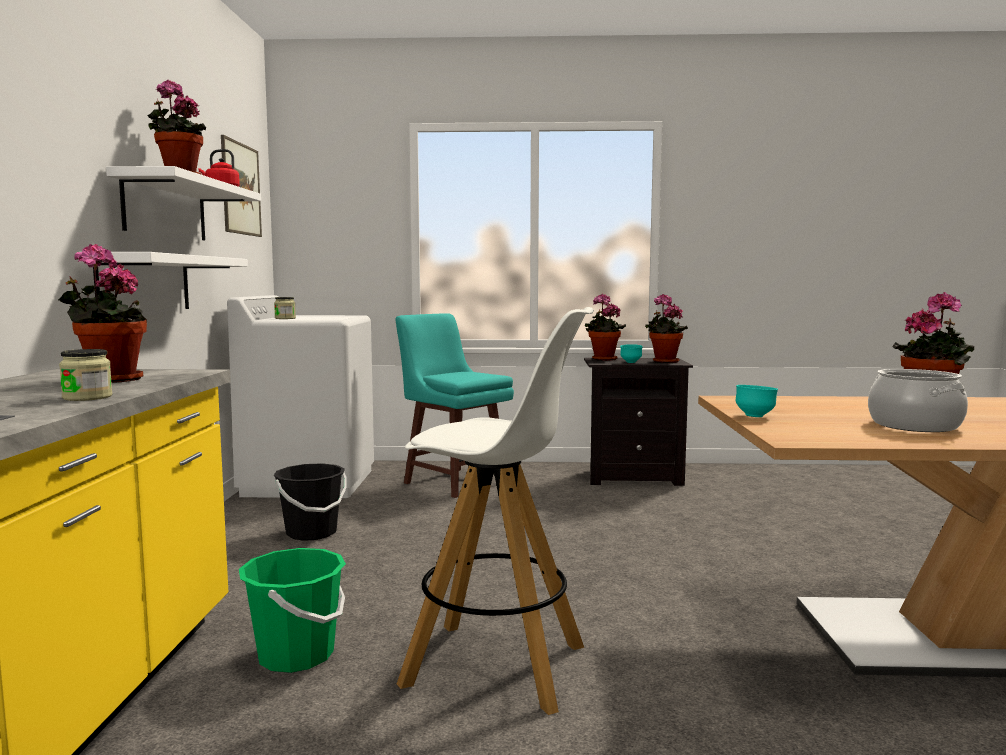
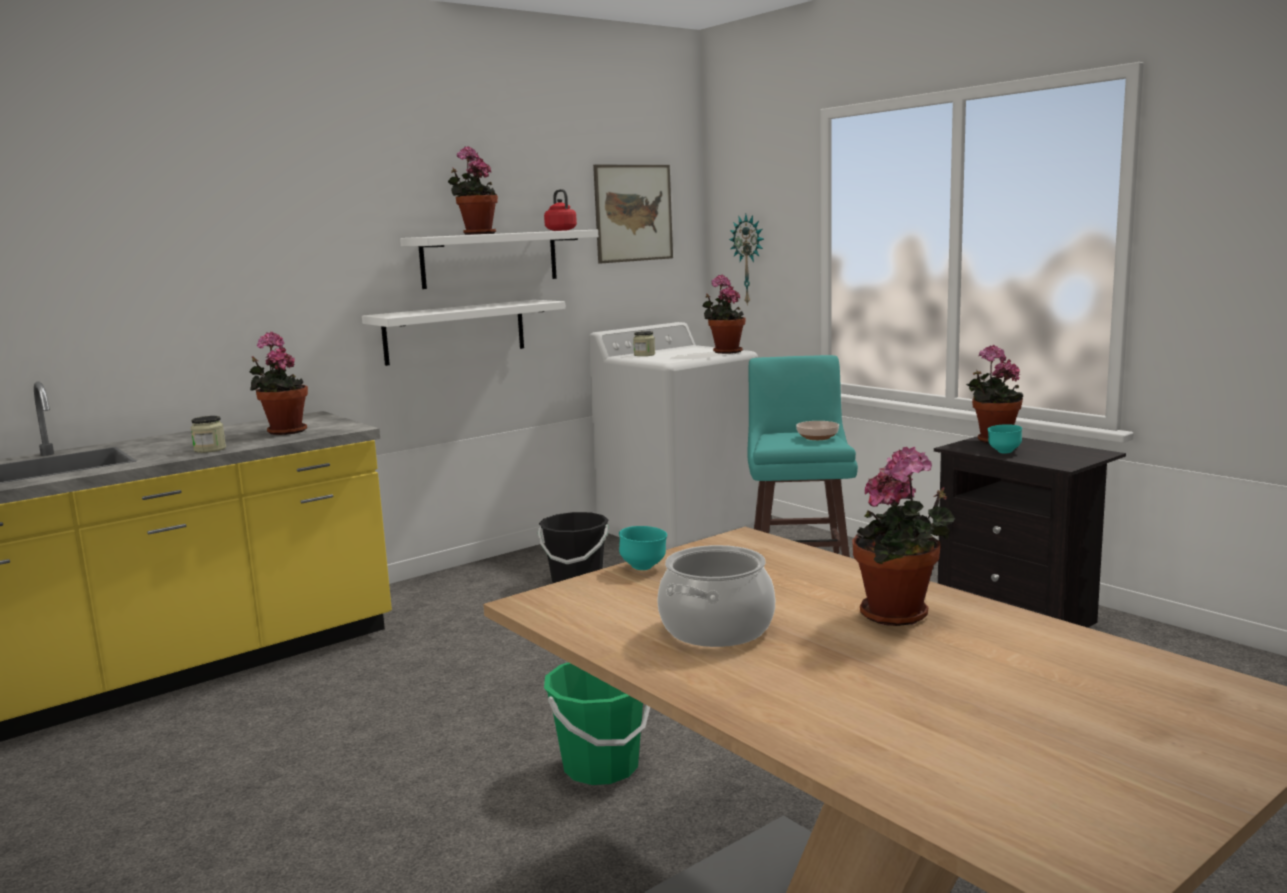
camera: 50 degrees right, 5 degrees up
(296, 655) = (375, 673): green bucket -> green bucket (601, 767)
(329, 242) = (749, 259): none -> wall clock
(475, 373) = (818, 437): none -> bowl
(498, 666) = (444, 739): white stool -> none
(663, 362) = (1055, 458): potted plant -> potted plant (725, 352)

